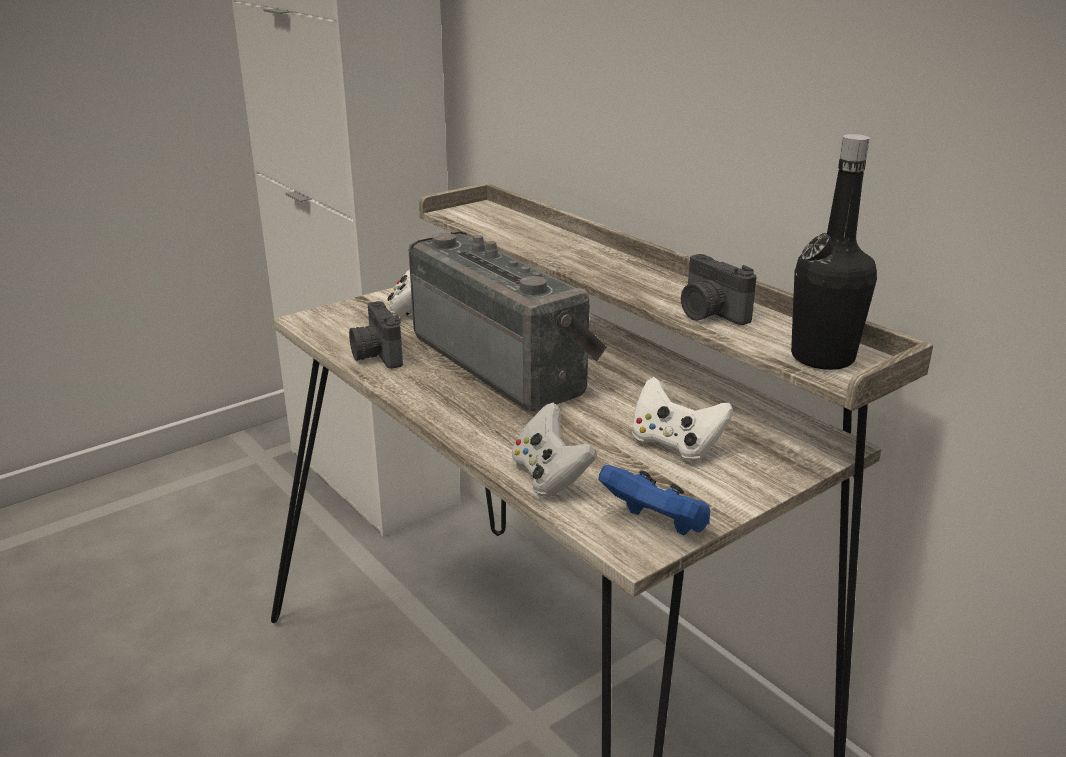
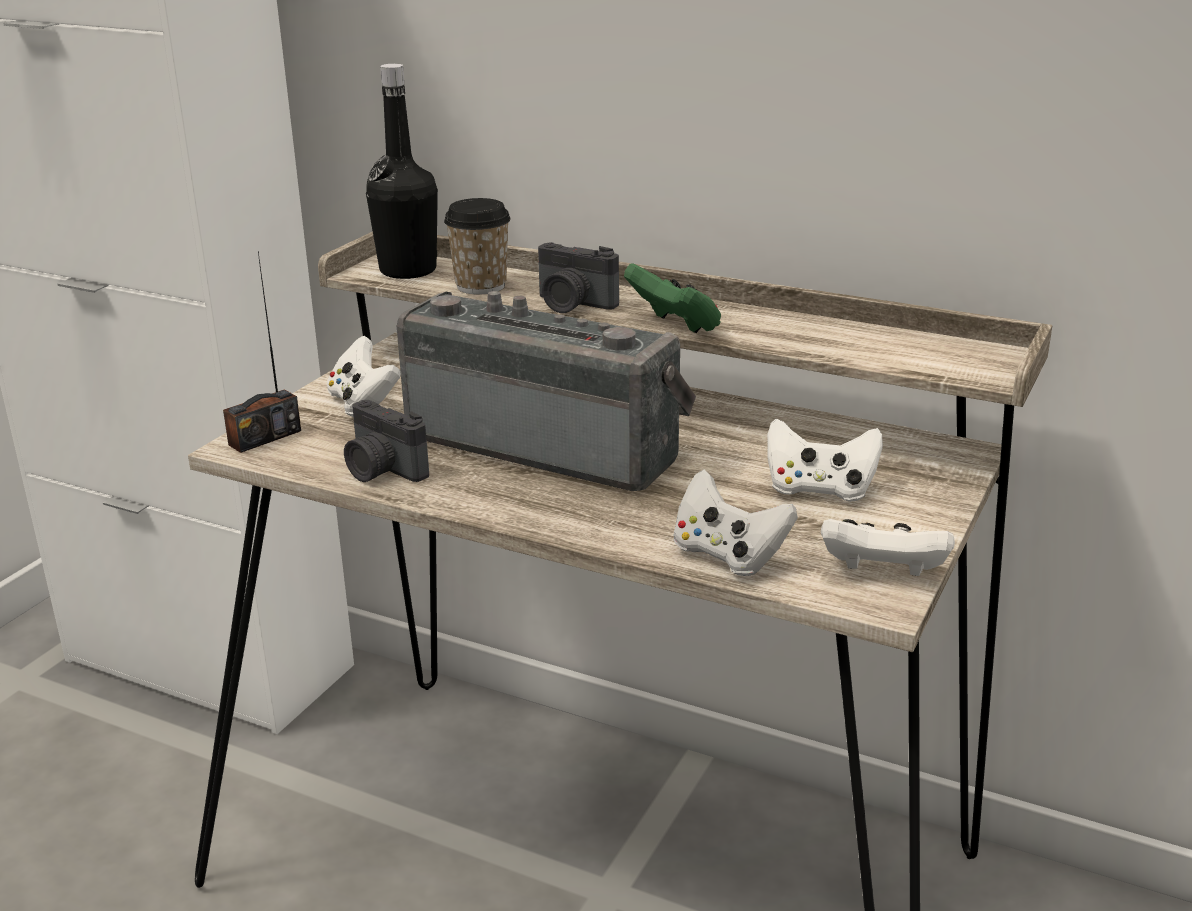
camera: 25 degrees left, 0 degrees up
(328, 317) = (264, 437): none -> radio
(517, 235) = (481, 286): none -> cup
(622, 288) = (675, 326): none -> green game controller
(657, 526) = (883, 574): blue game controller -> white game controller
(709, 314) = (796, 337): camera -> camera (572, 304)
(822, 357) = (951, 359): black bottle -> black bottle (408, 270)

